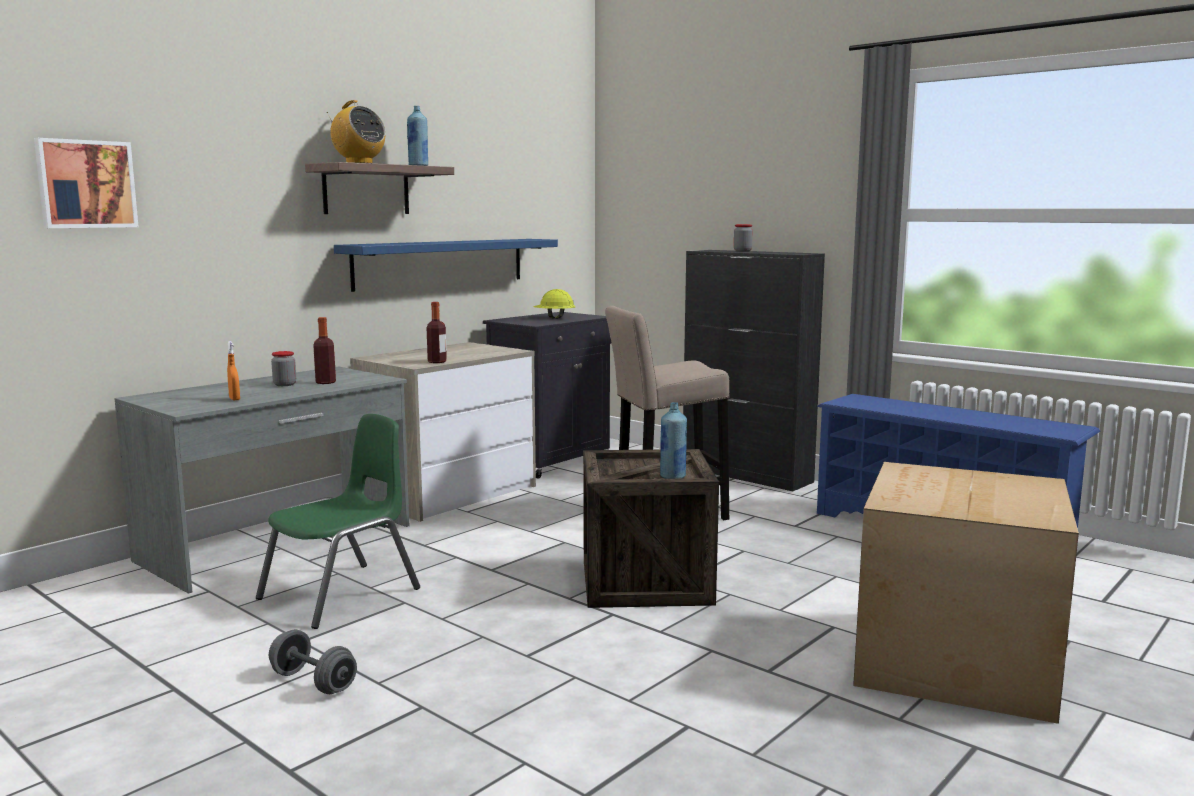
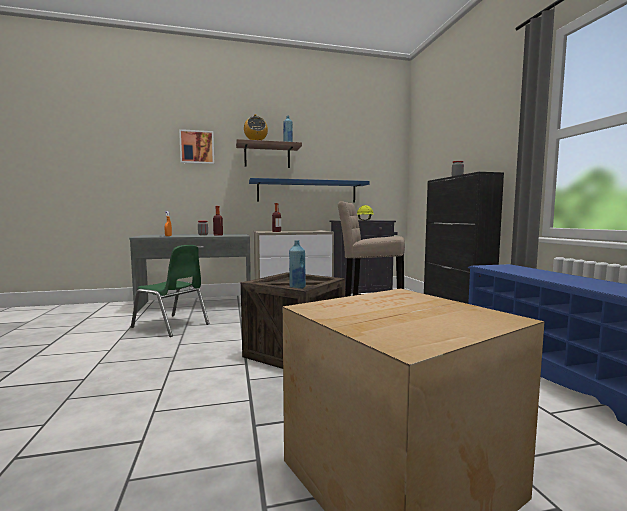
camera: 35 degrees right, 5 degrees down
(86, 184) = (138, 151): picture -> picture (197, 147)
(313, 682) = (83, 355): grey dumbbell -> none
(341, 594) = (171, 326): green chair -> green chair turned 45 degrees clockwise

